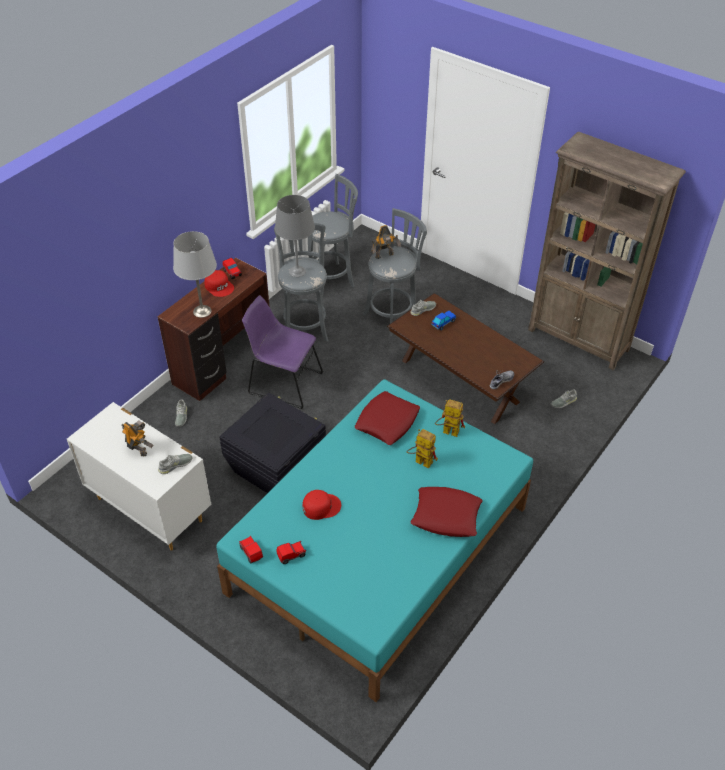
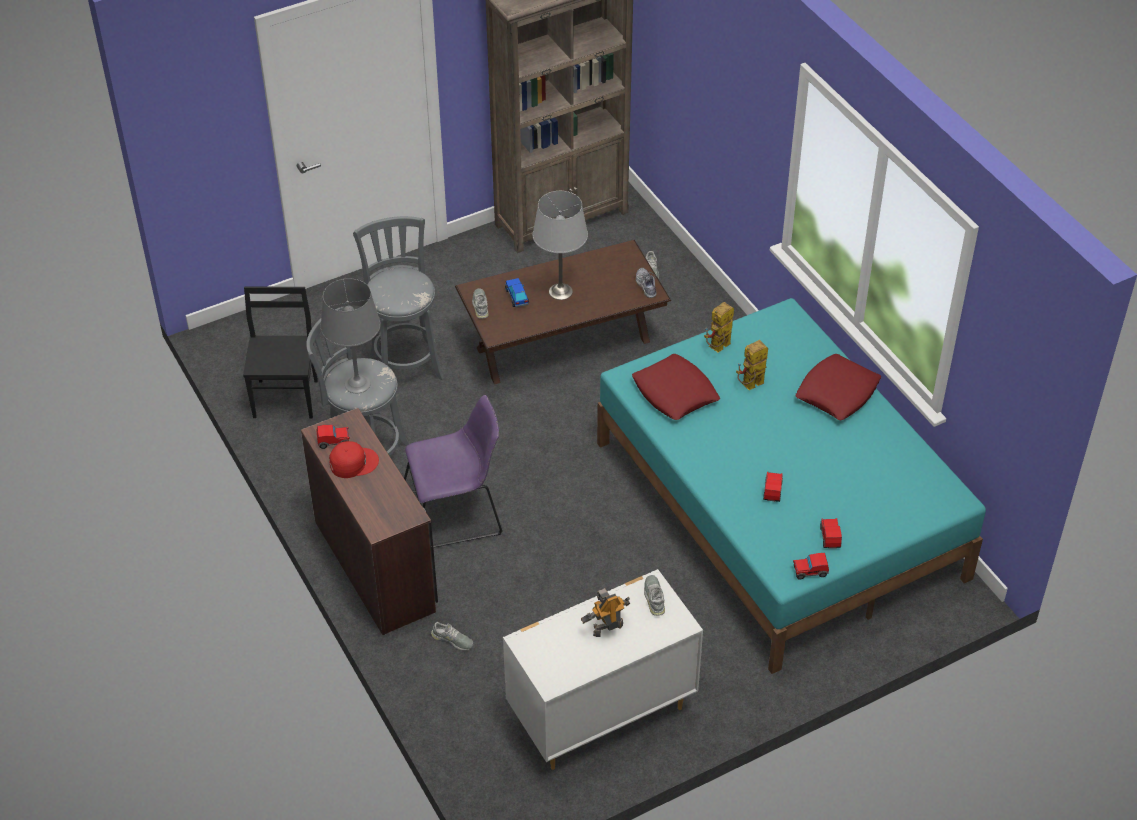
camera: 65 degrees left, 0 degrees up
(202, 311) = (393, 494): grey table lamp -> grey table lamp (560, 292)
(276, 466) = (601, 564): black storage box -> none
(282, 382) = (456, 513): purple chair -> purple chair turned 150 degrees counterclockwise
(321, 506) = (772, 491): red cap -> toy car
(332, 279) = (287, 398): grey stool -> black chair
(385, 256) = (388, 291): toy robot -> none

